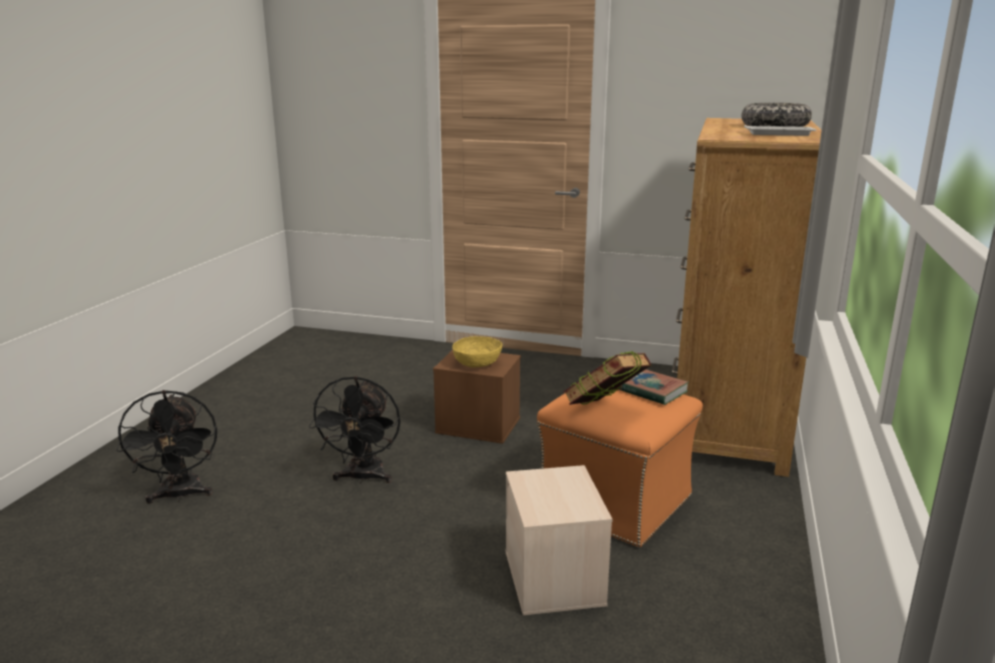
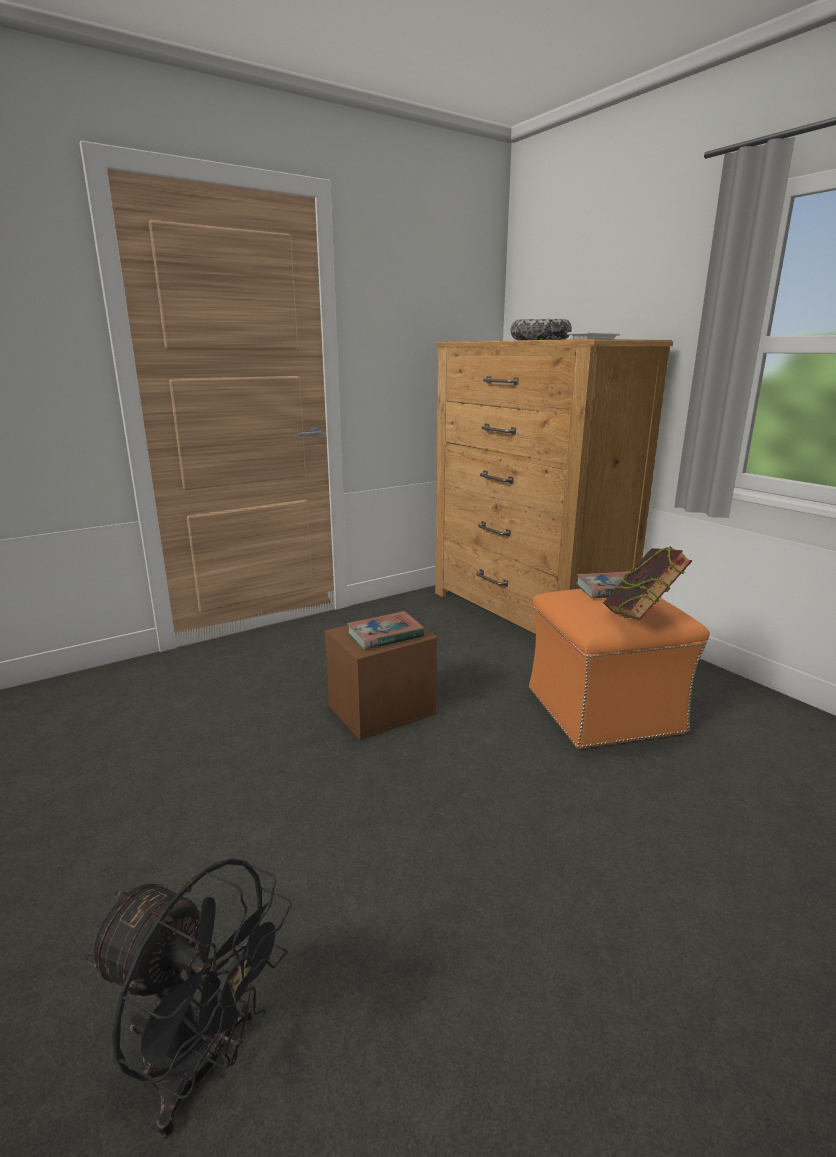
camera: 50 degrees left, 0 degrees up
(363, 478) = (393, 833): black fan -> none
(477, 363) = (385, 635): yellow bowl -> book
(555, 578) = (708, 797): beige storage box -> none

